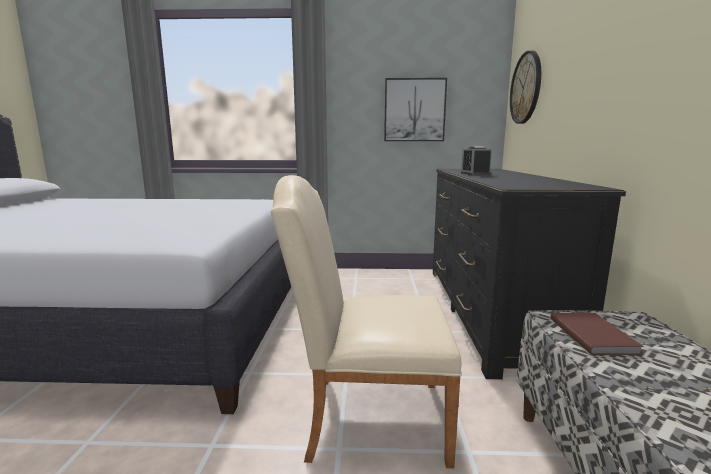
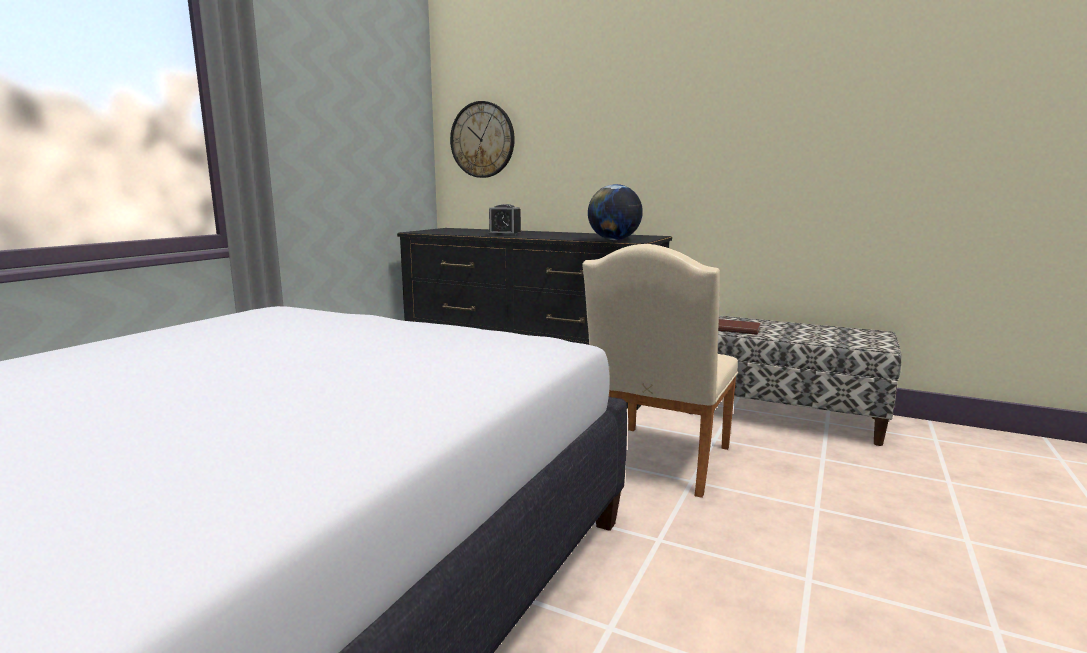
camera: 65 degrees left, 0 degrees up
(414, 110) = (358, 154): picture -> none
(505, 184) = (614, 240): none -> globe

